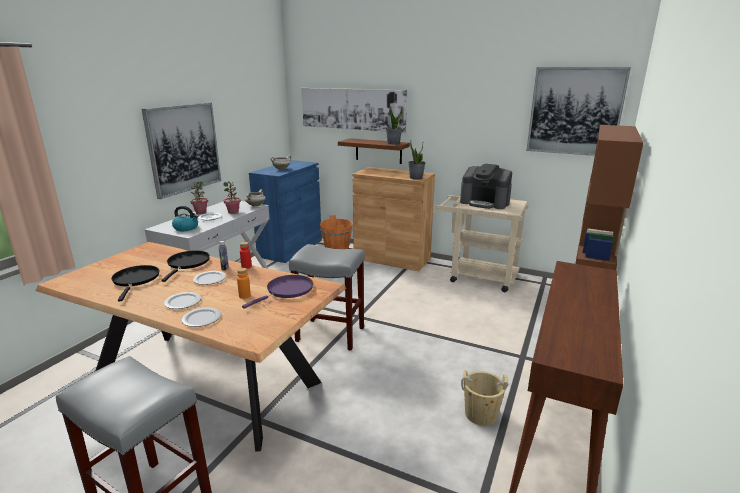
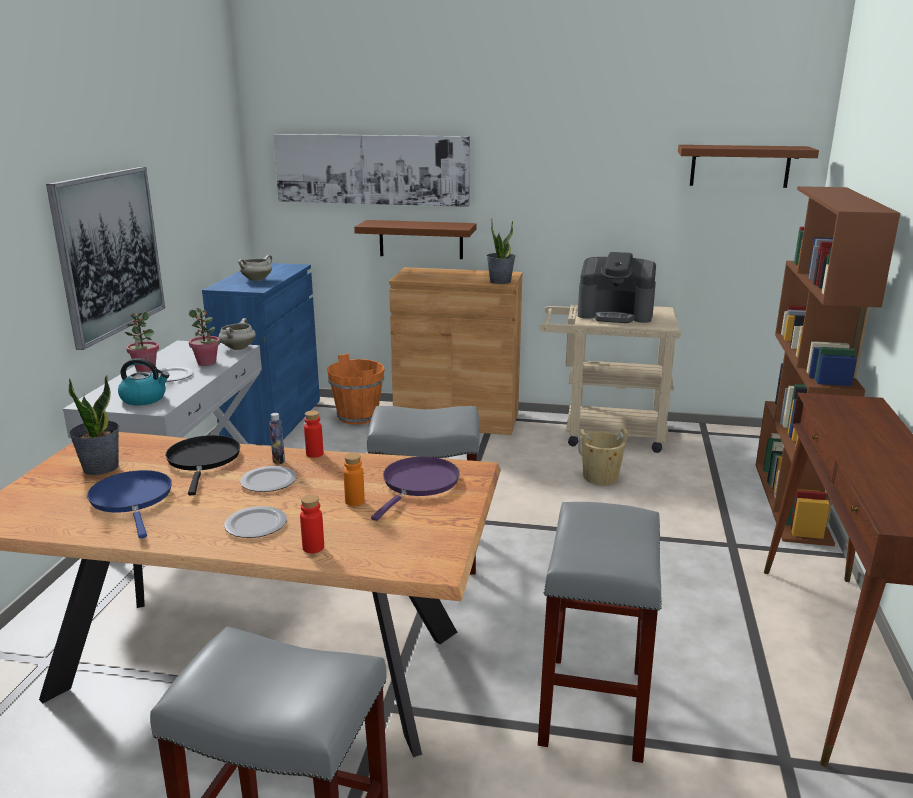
camera: 15 degrees left, 0 degrees up
(135, 280) = (132, 499): black frying pan -> blue frying pan
(201, 319) = (313, 547): plate -> red bottle
(376, 444) = (594, 708): none -> grey stool
(393, 143) = (452, 226): potted plant -> potted plant (100, 467)
(481, 414) = (719, 637): beige bucket -> beige bucket (600, 477)
(575, 111) = (740, 166): picture -> brown shelf

